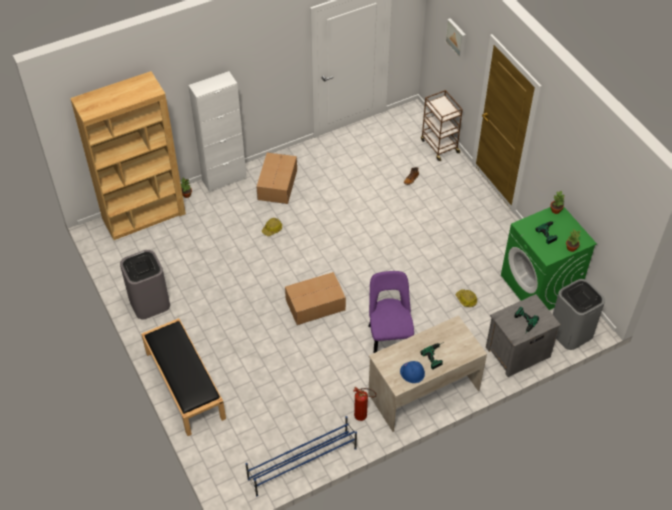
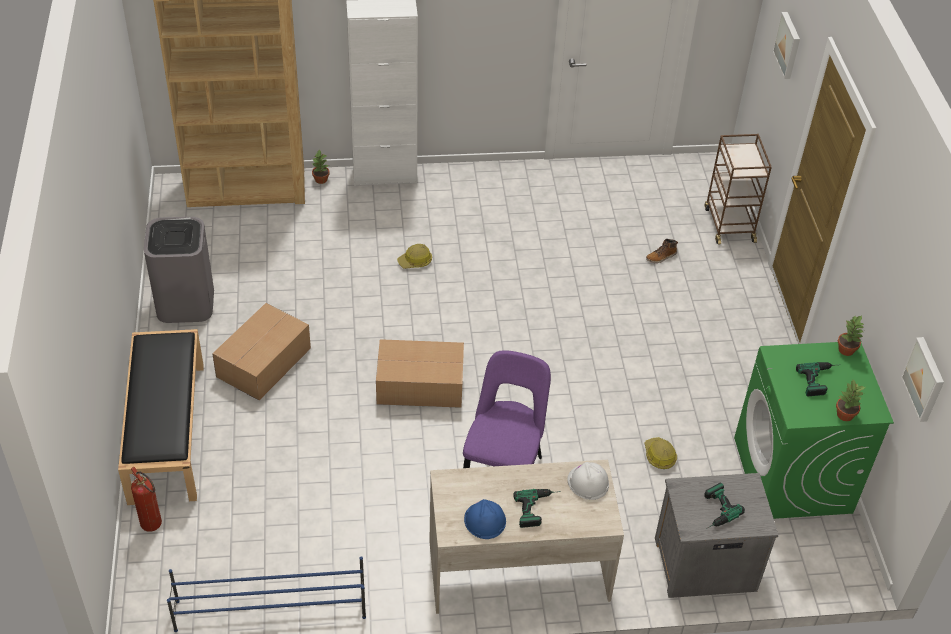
camera: 20 degrees right, 5 degrees down
(278, 184) = (458, 204): cardboard box -> cardboard box (265, 362)
(363, 416) = (403, 573): fire extinguisher -> fire extinguisher (154, 526)
(454, 331) = (588, 482): none -> white hard hat
(570, 332) = (811, 565): grey trash can -> none
(613, 218) = (925, 379): none -> picture

